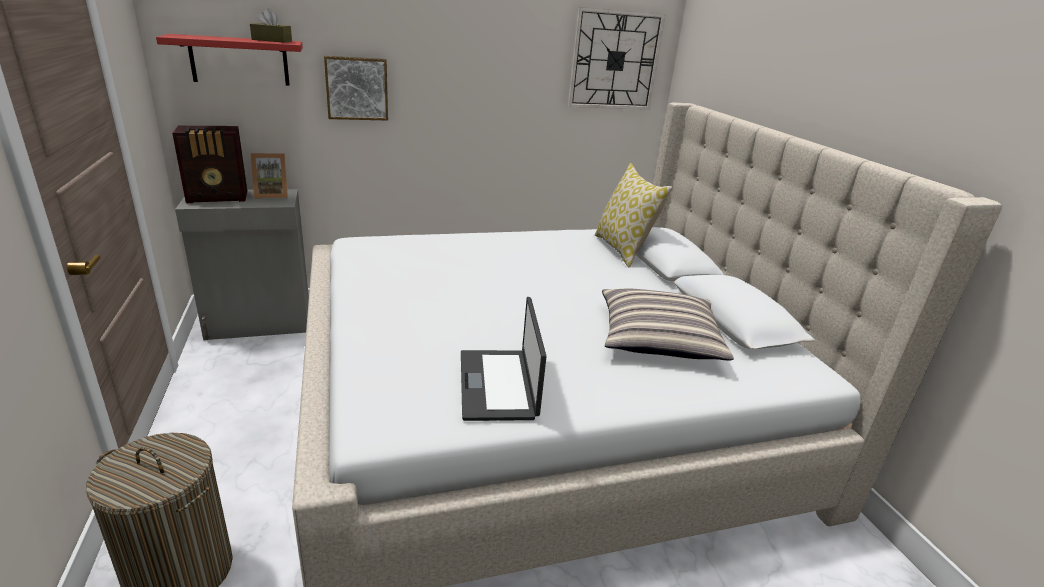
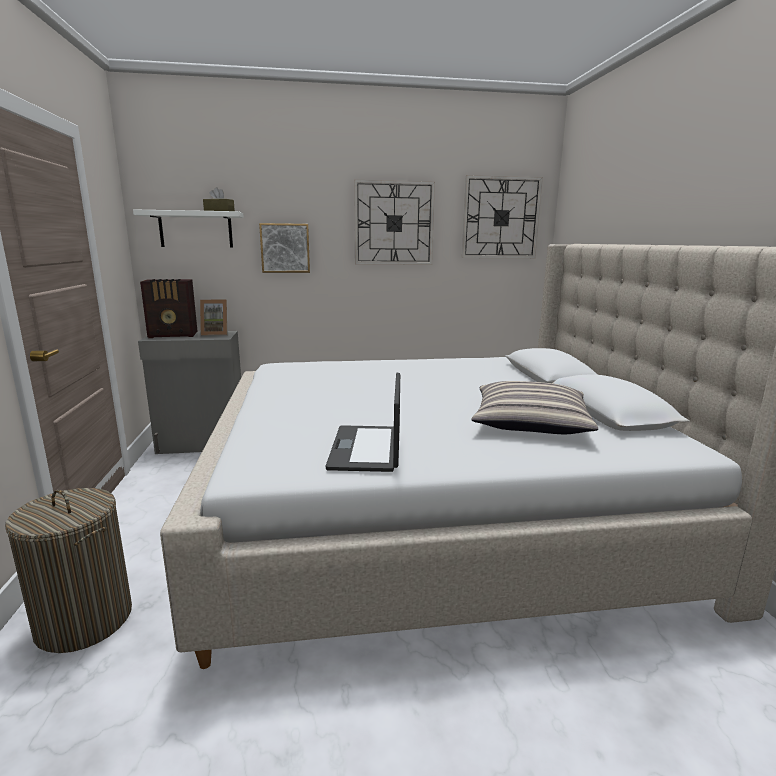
camera: 10 degrees right, 10 degrees down
(239, 61) = (196, 229): red shelf -> white shelf
(491, 62) = (394, 223): none -> wall clock
(623, 250) = (510, 369): pillow -> none

